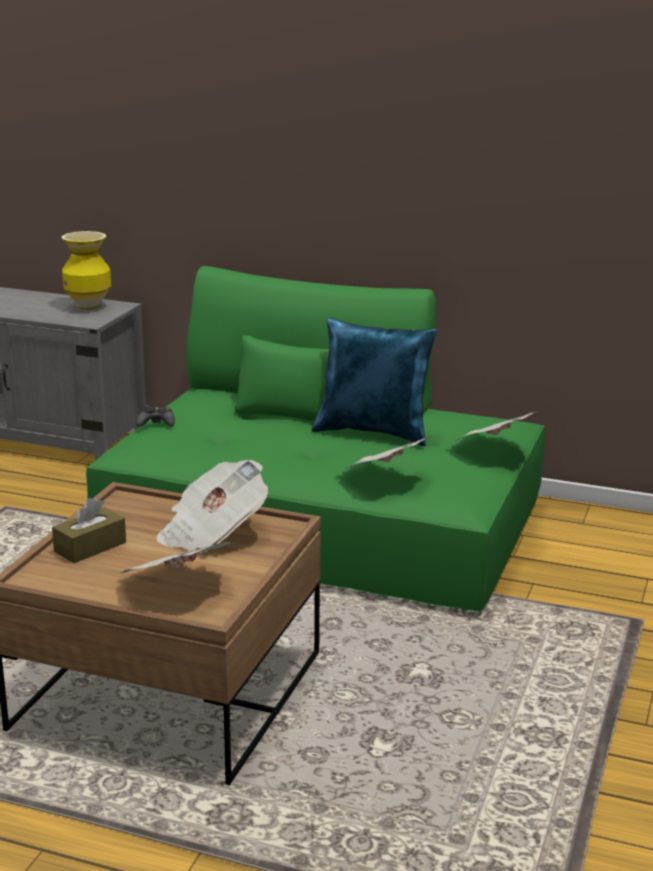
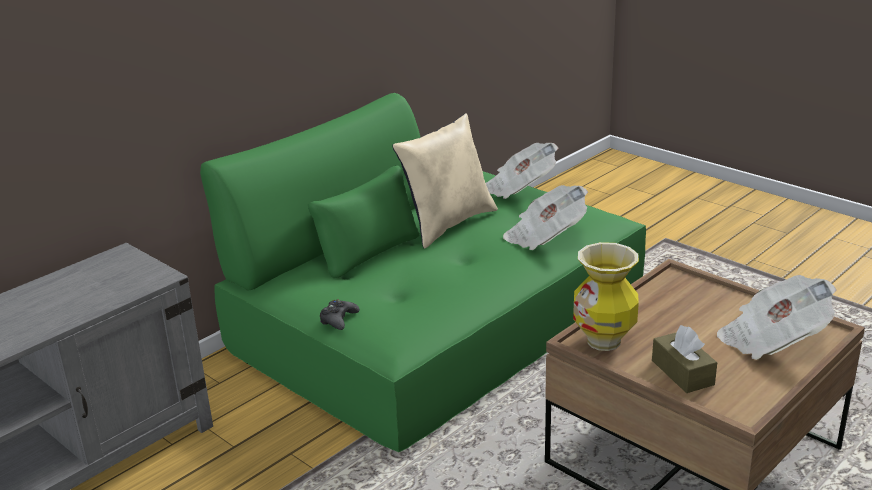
camera: 65 degrees left, 5 degrees up
(88, 307) = (102, 272): vase -> vase (604, 341)
(212, 533) = (675, 310): newspaper -> none
(374, 432) = (448, 224): blue pillow -> beige pillow

